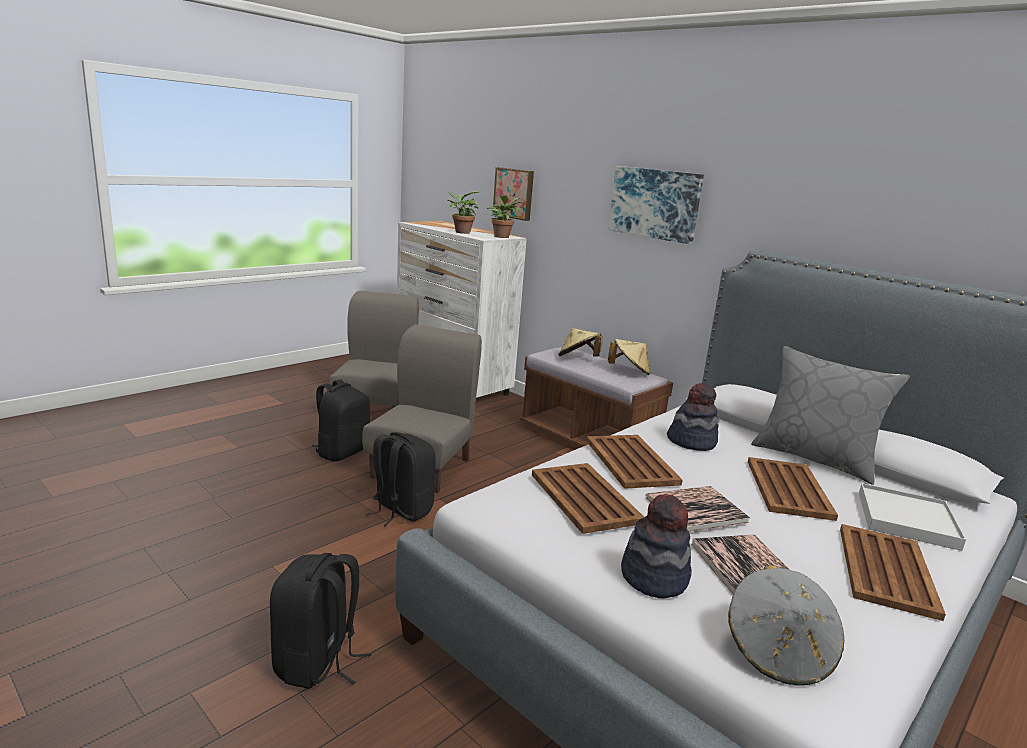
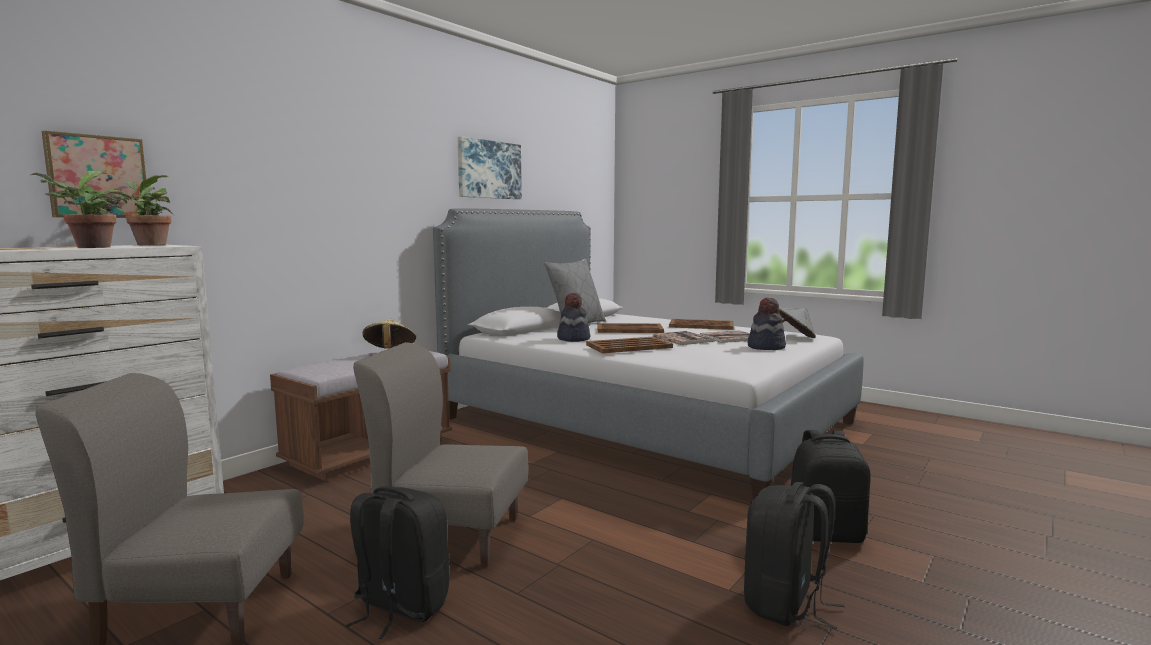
camera: 95 degrees left, 10 degrees down
(400, 510) = (566, 533): black backpack -> black backpack (786, 605)
(578, 358) = (346, 363): beige hat -> none
(585, 498) = (701, 352): brown tray -> none
(655, 203) = (344, 177): picture -> picture (489, 169)
(907, 520) = (643, 321): white tray -> none

